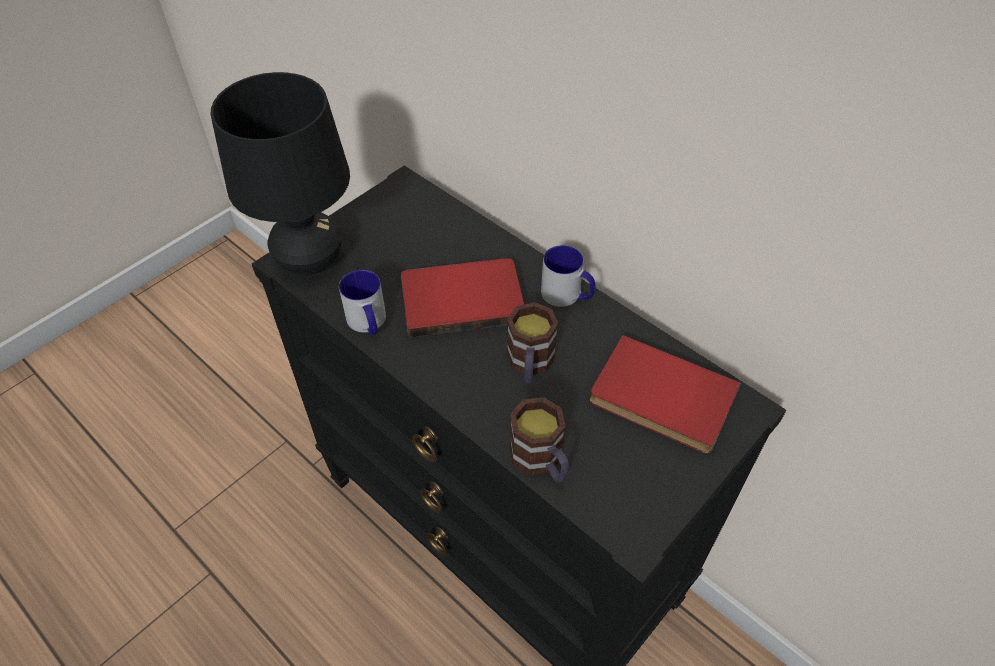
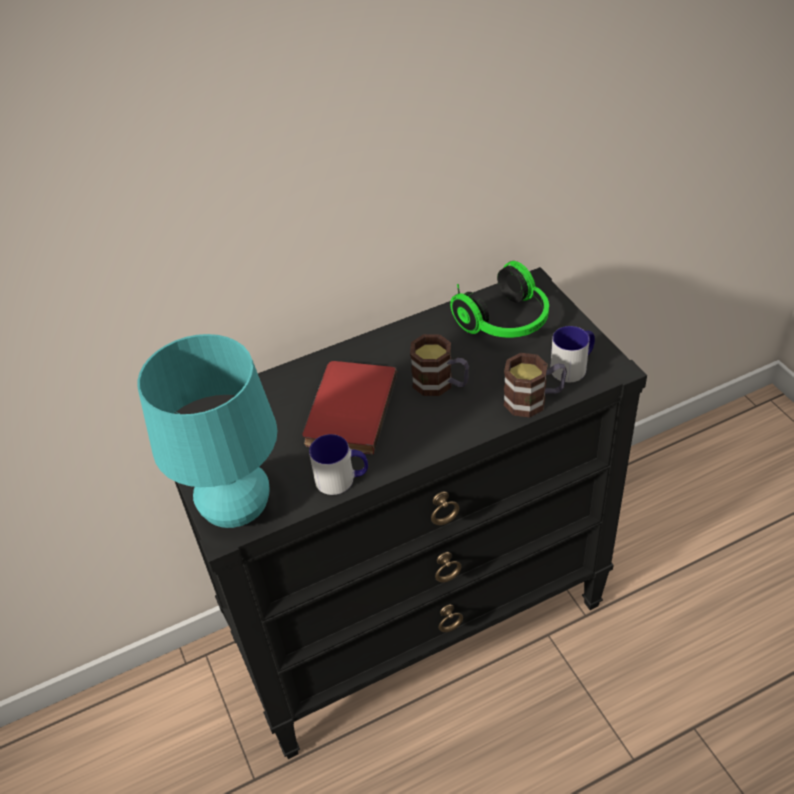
camera: 65 degrees left, 5 degrees down
(310, 261) = (237, 511): black table lamp -> turquoise table lamp
(567, 295) = (381, 344): mug -> mug (573, 366)
(661, 400) = (506, 322): red book -> headphones

